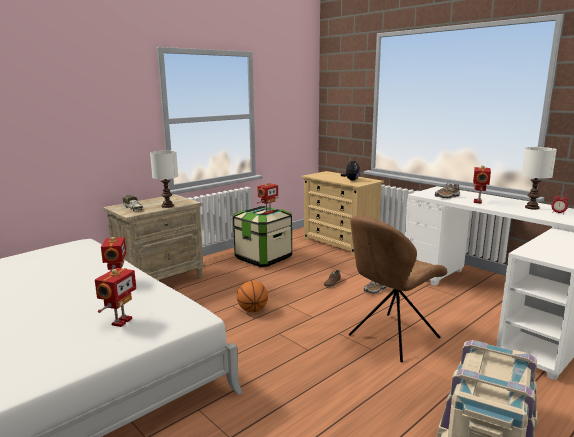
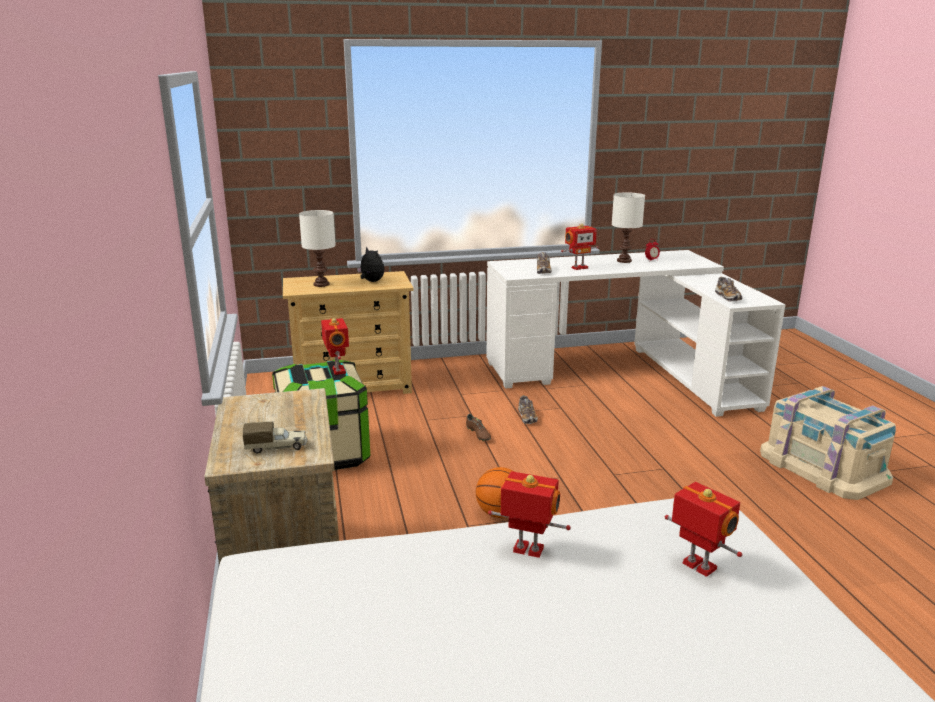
camera: 60 degrees left, 5 degrees up
(168, 206) = (308, 415): white table lamp -> white table lamp (321, 284)
(391, 338) = (647, 449): brown chair -> none
(478, 202) = (579, 268): toy robot -> toy robot turned 75 degrees counterclockwise
(537, 249) = (728, 297): none -> shoe

